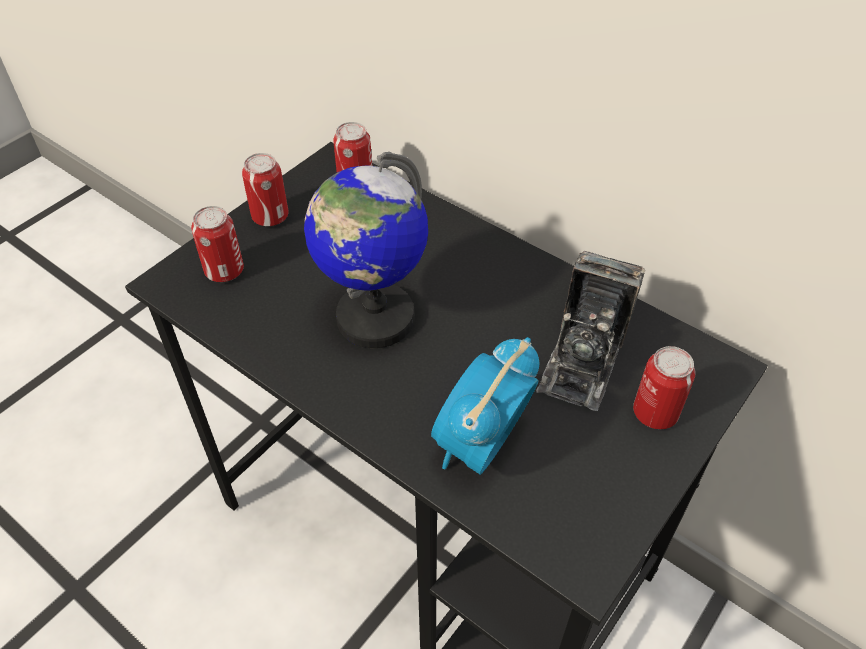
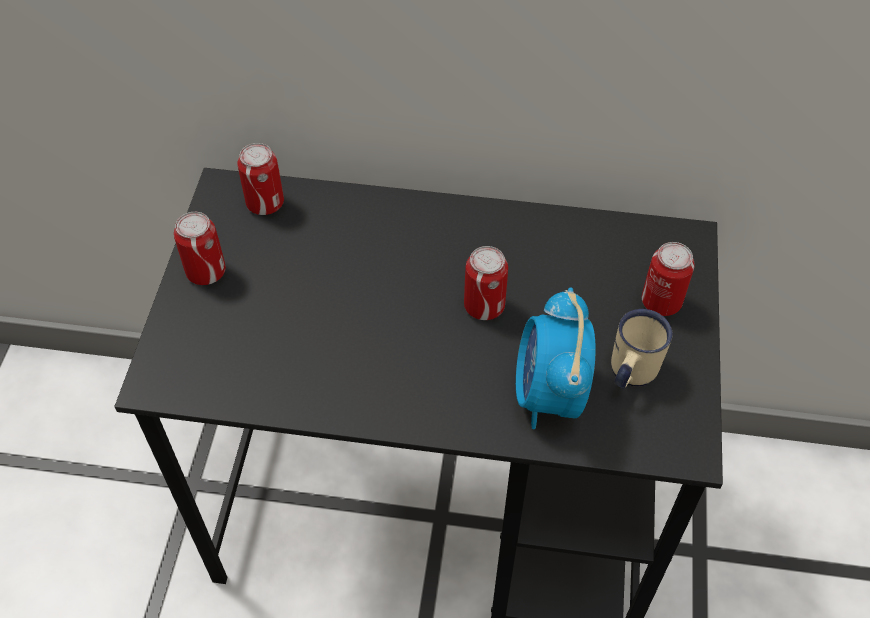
camera: 30 degrees left, 5 degrees up
(224, 271) = (204, 346): can -> can (484, 306)
(374, 318) = (381, 327): globe -> none
(575, 464) = (629, 374): none -> beige mug
(583, 359) = (579, 282): camera -> none

